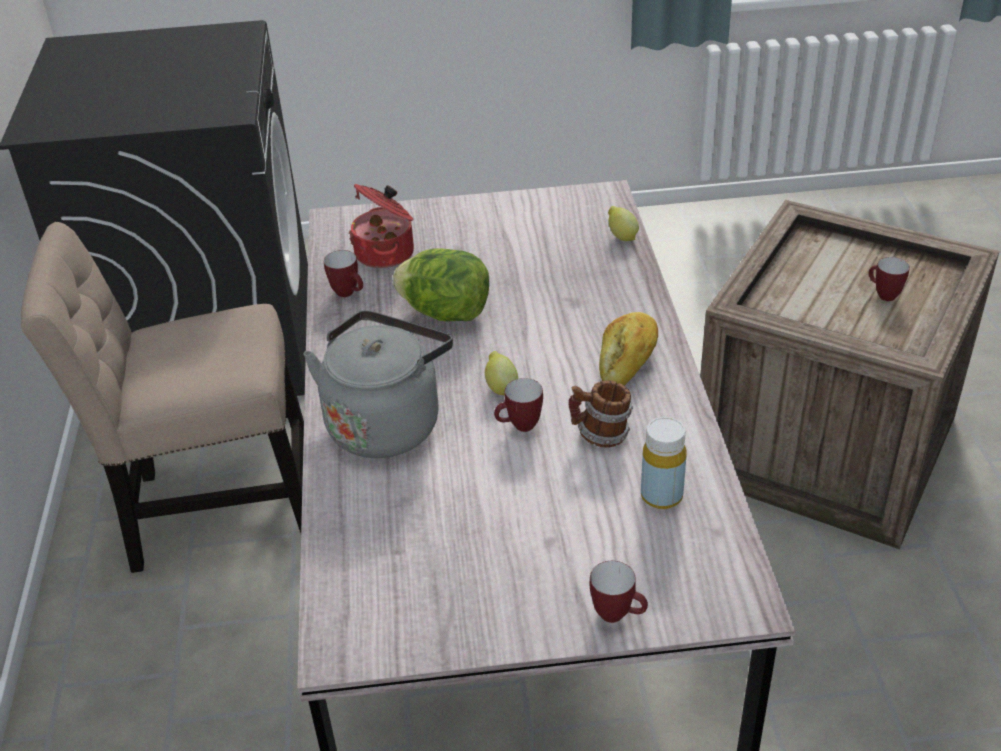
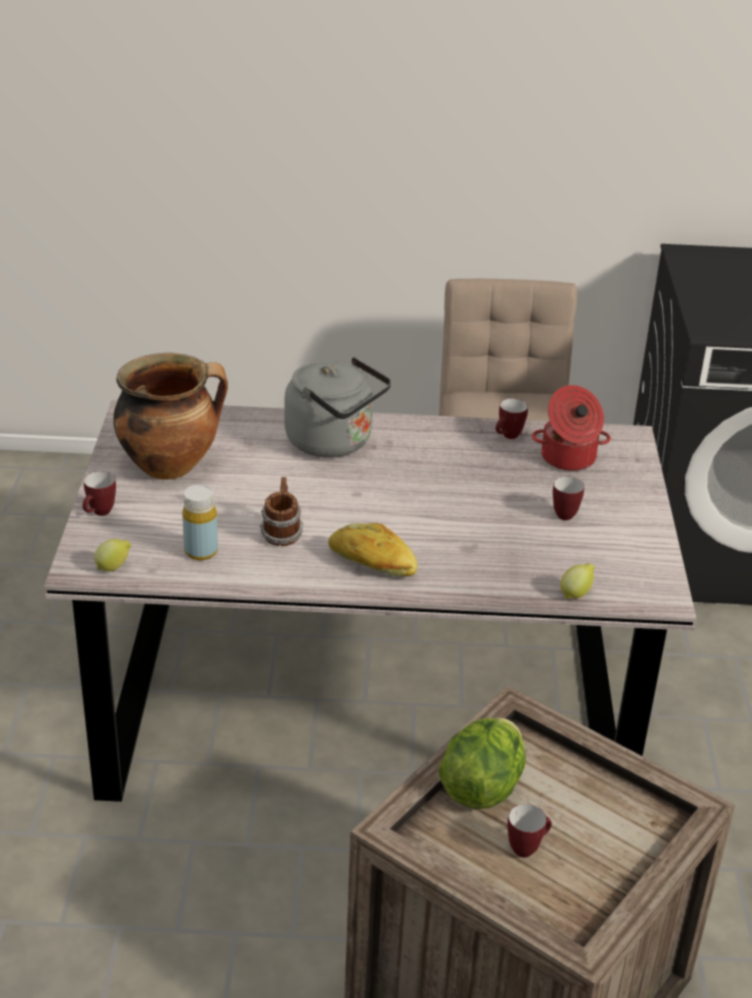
camera: 95 degrees right, 5 degrees down
(446, 313) = (468, 480): lettuce -> lettuce (481, 787)
(477, 567) = (171, 465): none -> cooking pot
(501, 388) = (357, 496): lemon -> lemon (114, 567)
(519, 427) = (306, 498): mug -> mug (563, 513)

